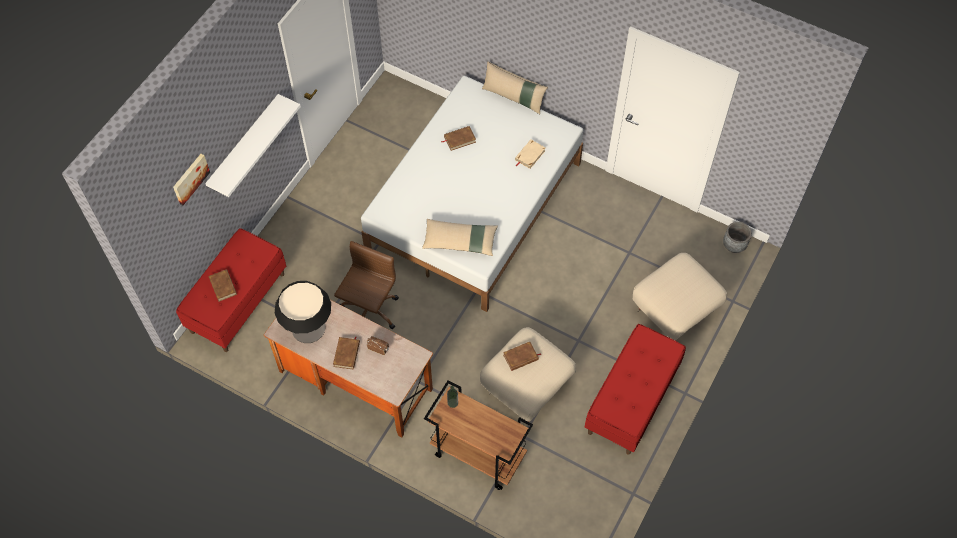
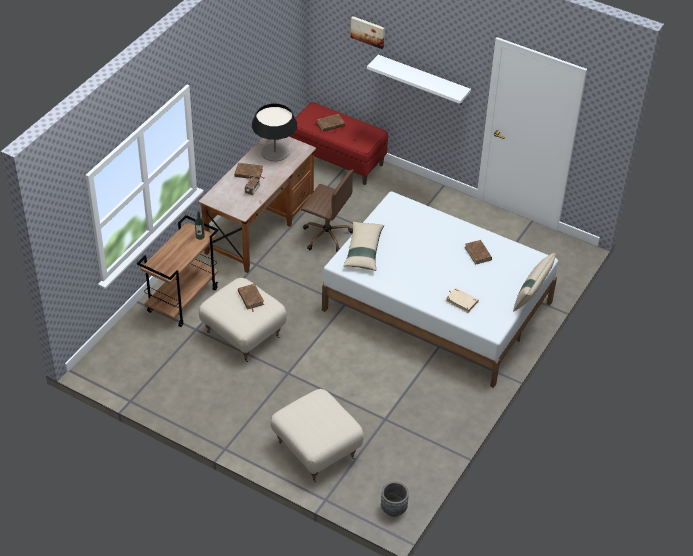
camera: 90 degrees right, 15 degrees down
(632, 401) = (221, 407): red bench -> none

